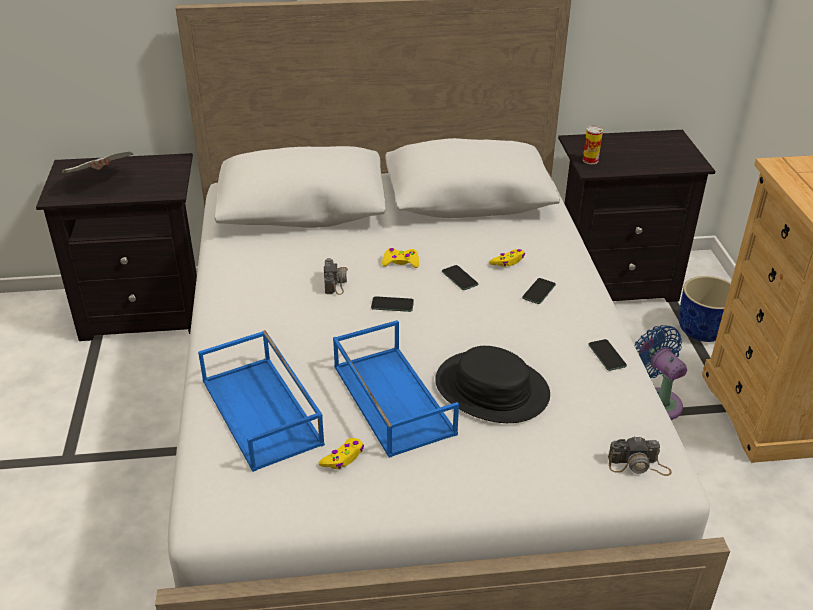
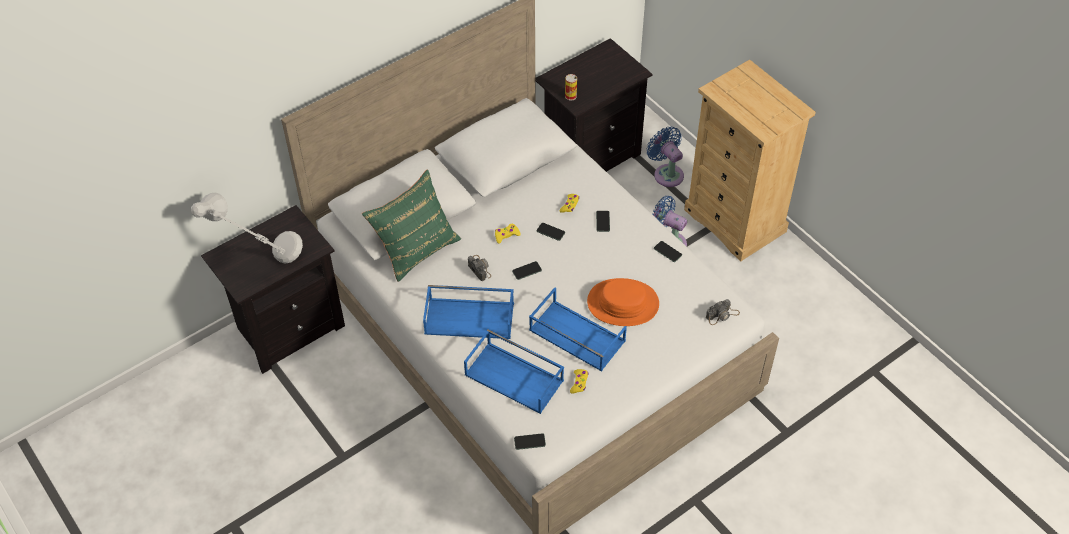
camera: 30 degrees left, 15 degrees up
(101, 180) = (258, 259): newspaper -> grey table lamp
(202, 501) = (529, 442): none -> phone
(274, 324) = (470, 318): none -> blue tray
(283, 237) = (416, 248): none -> green pillow
(491, 389) = (623, 303): black hat -> orange hat
(702, 330) = (666, 173): blue planter -> blue fan

